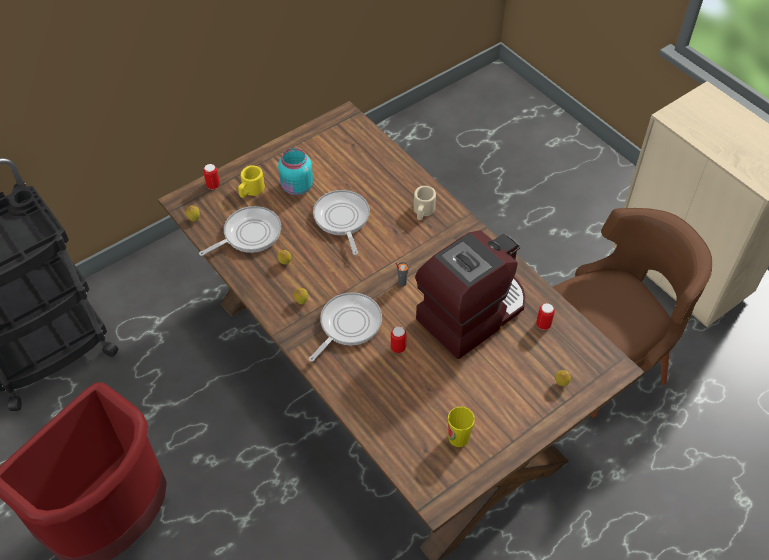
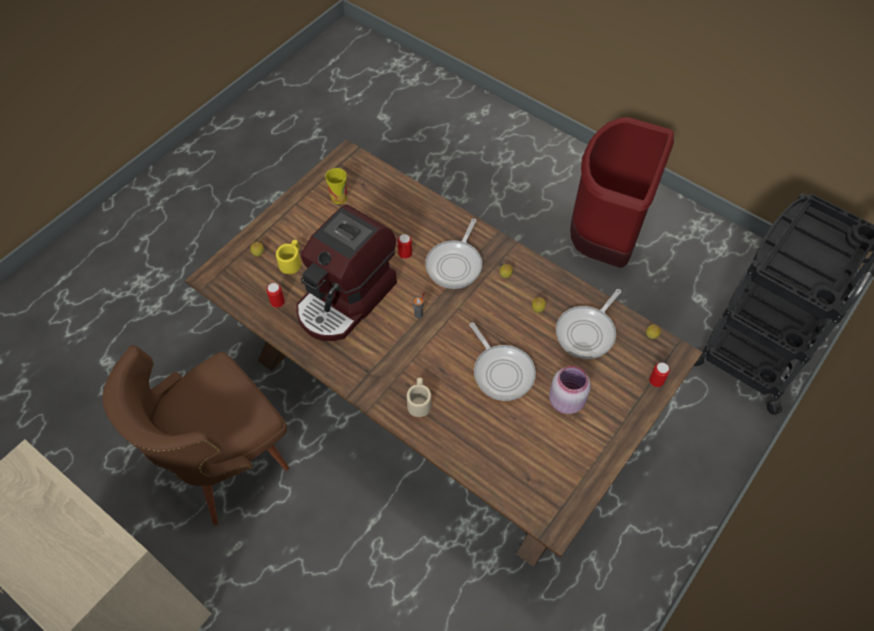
camera: 165 degrees right, 5 degrees up
(251, 190) = (613, 384): yellow mug -> yellow mug (292, 262)
(296, 188) = (566, 400): turquoise jar -> pink jar

